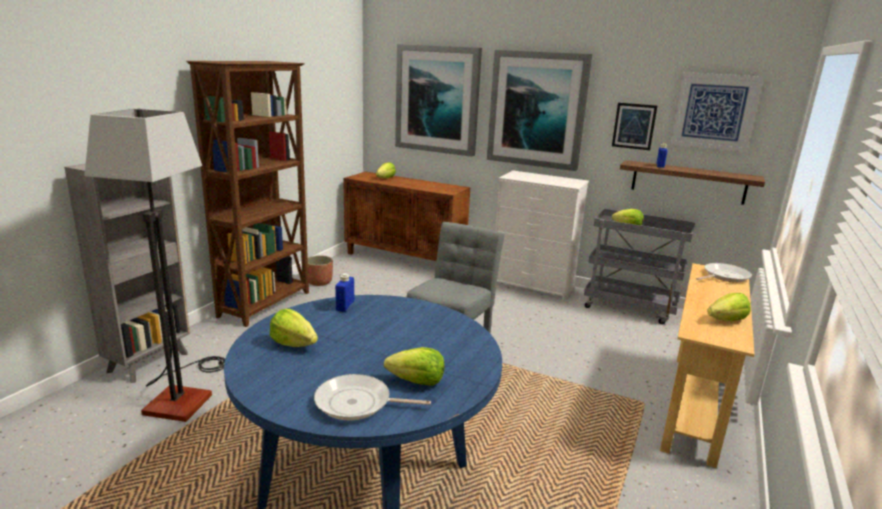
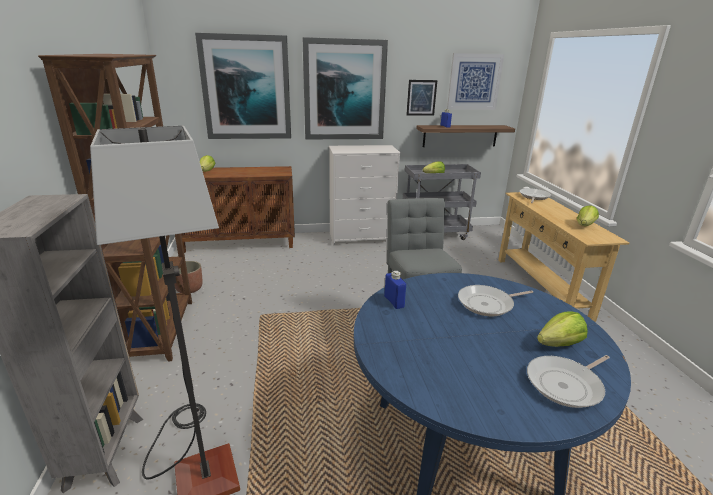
camera: 35 degrees left, 5 degrees up
(293, 343) = (426, 356): lettuce -> none
(420, 335) = (488, 304): none -> frying pan

